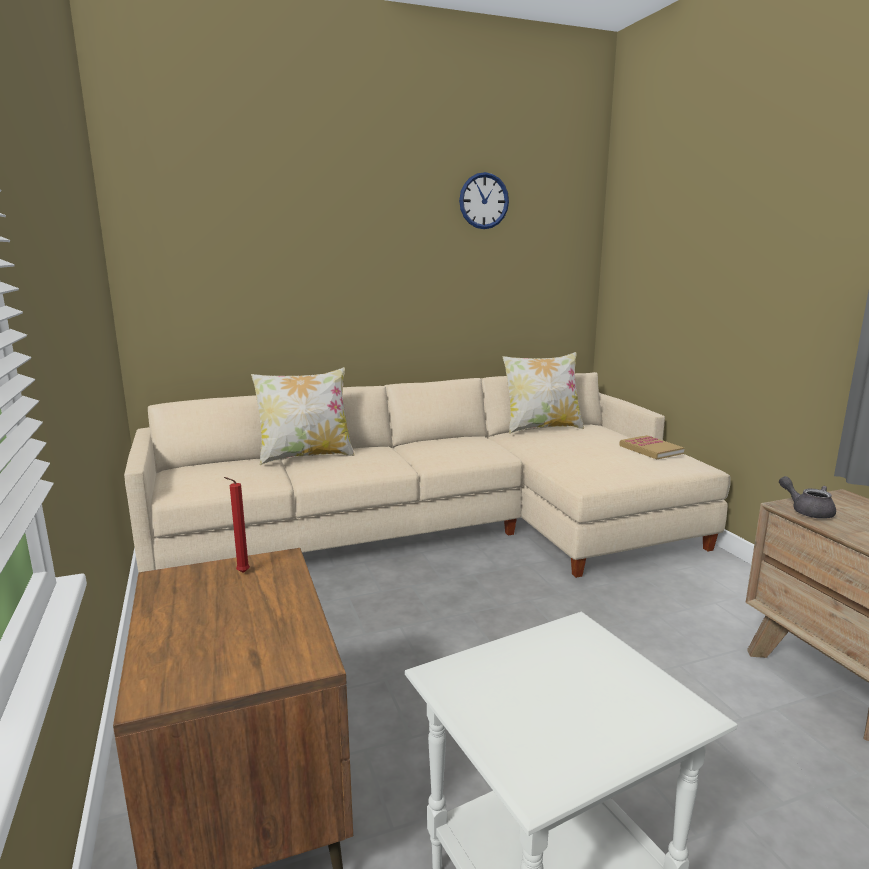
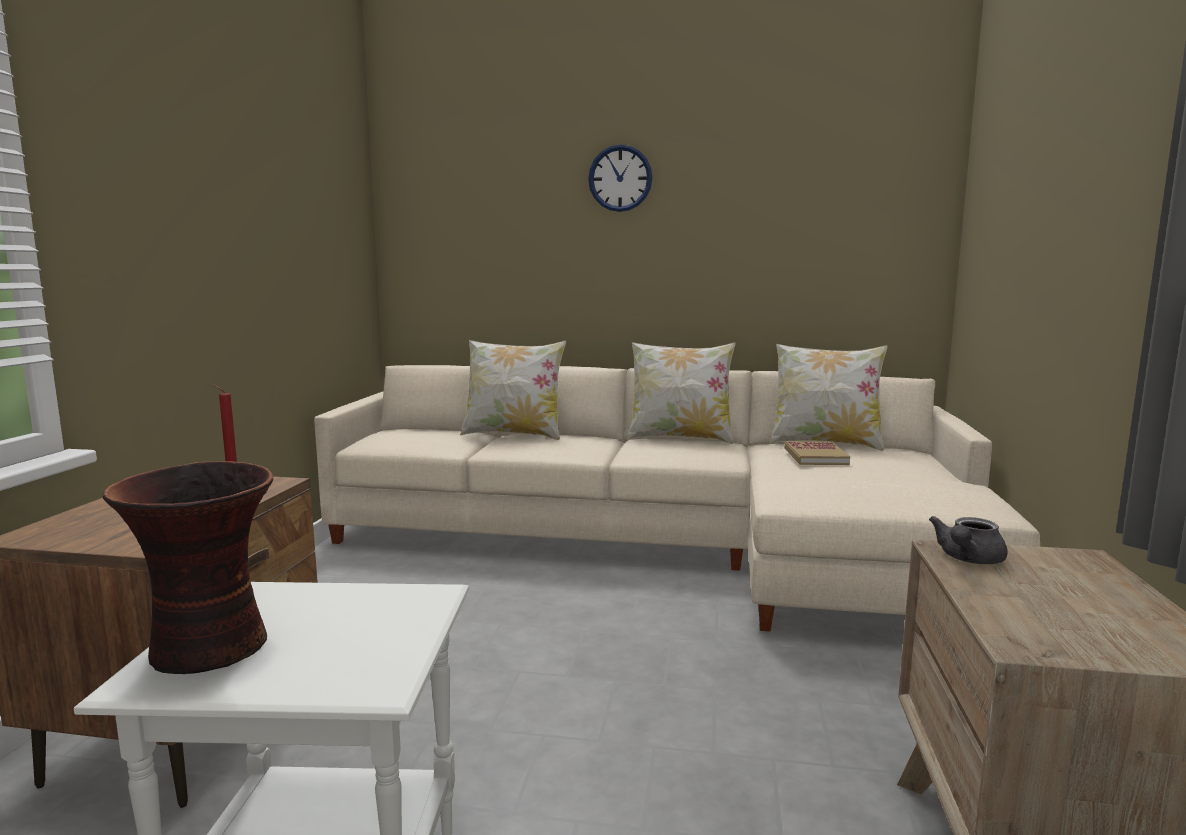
camera: 30 degrees right, 5 degrees down
(441, 439) = (680, 438): none -> pillow
(484, 201) = (777, 151): wall clock -> wall clock (620, 178)
(527, 734) = (210, 649): none -> vase
(650, 450) = (936, 482): book -> book (815, 456)
(807, 511) = (967, 559): grey teapot -> grey teapot turned 135 degrees counterclockwise

